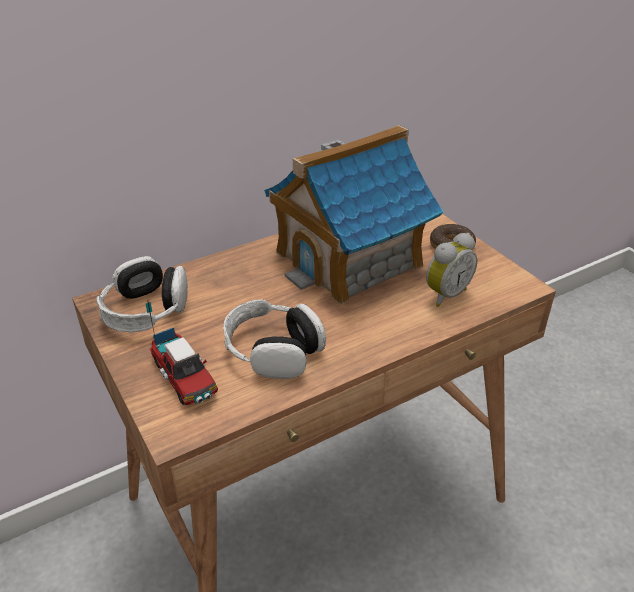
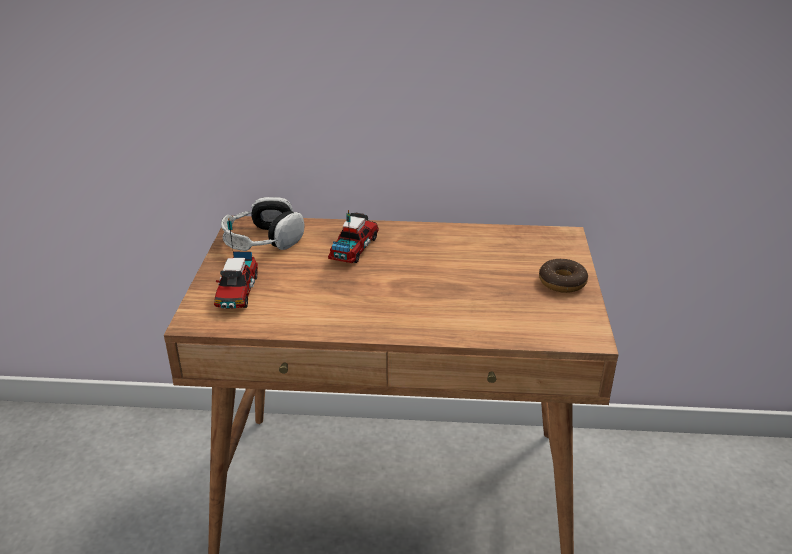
camera: 35 degrees right, 5 degrees down
(249, 283) = (354, 248): none -> toy truck
(273, 350) = (316, 300): headphones -> none
(349, 259) = (455, 260): toy house -> none
(445, 294) = (503, 316): alarm clock -> none

